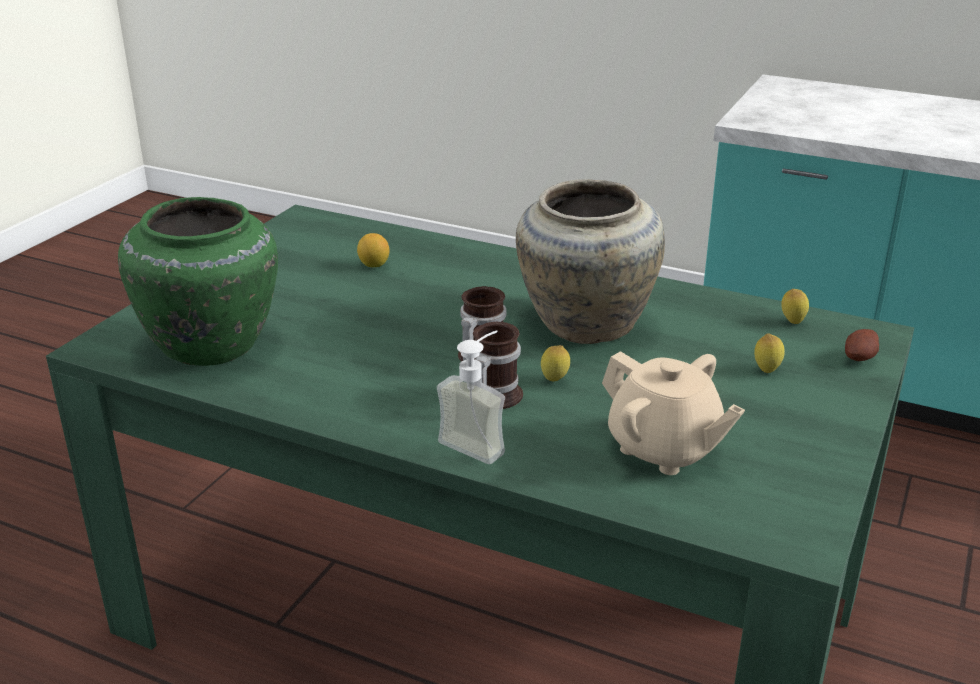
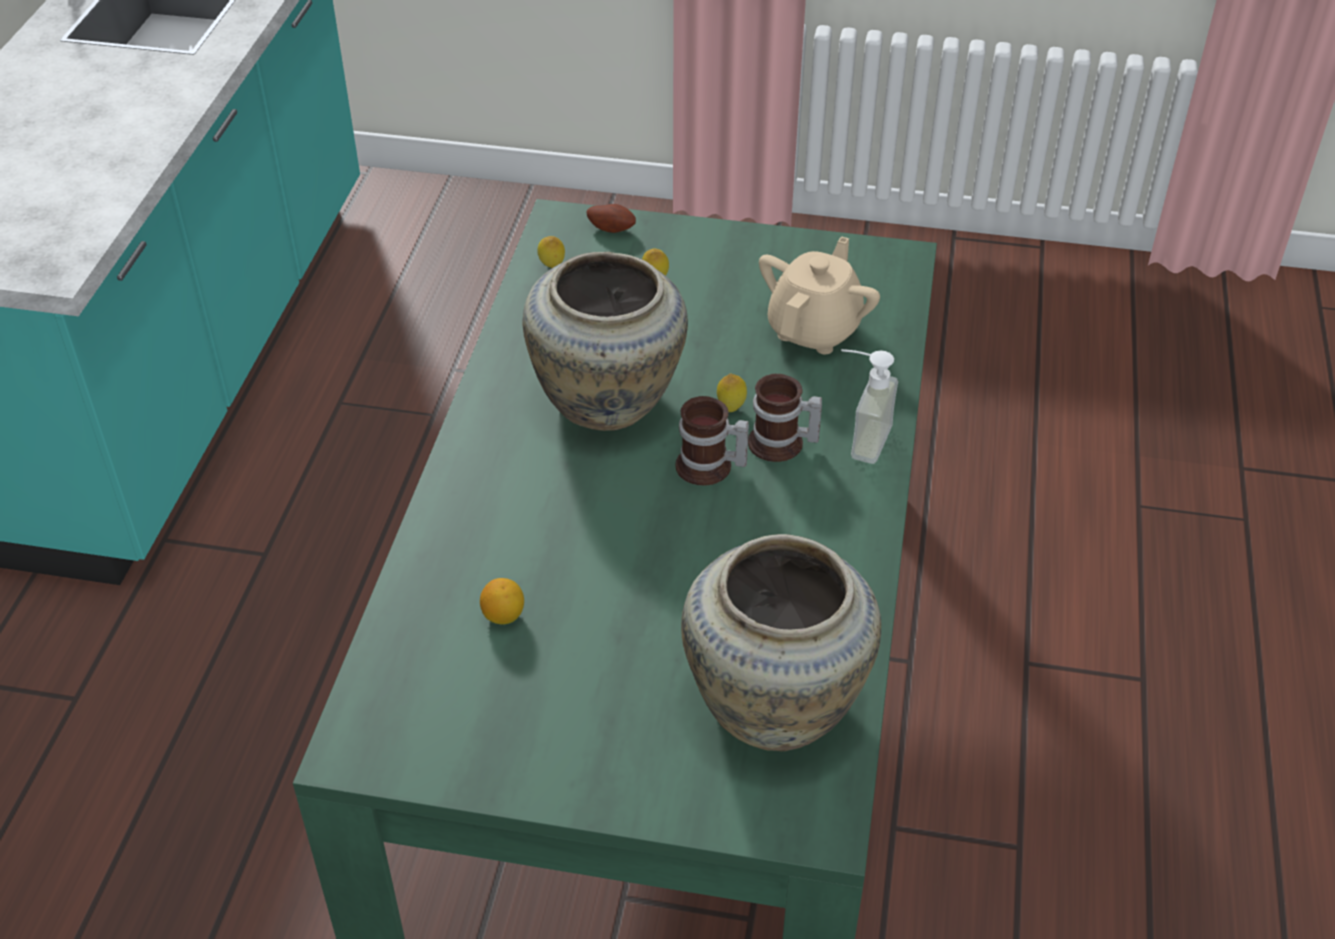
camera: 105 degrees left, 15 degrees up
(212, 347) = (777, 704): green vase -> beige vase

